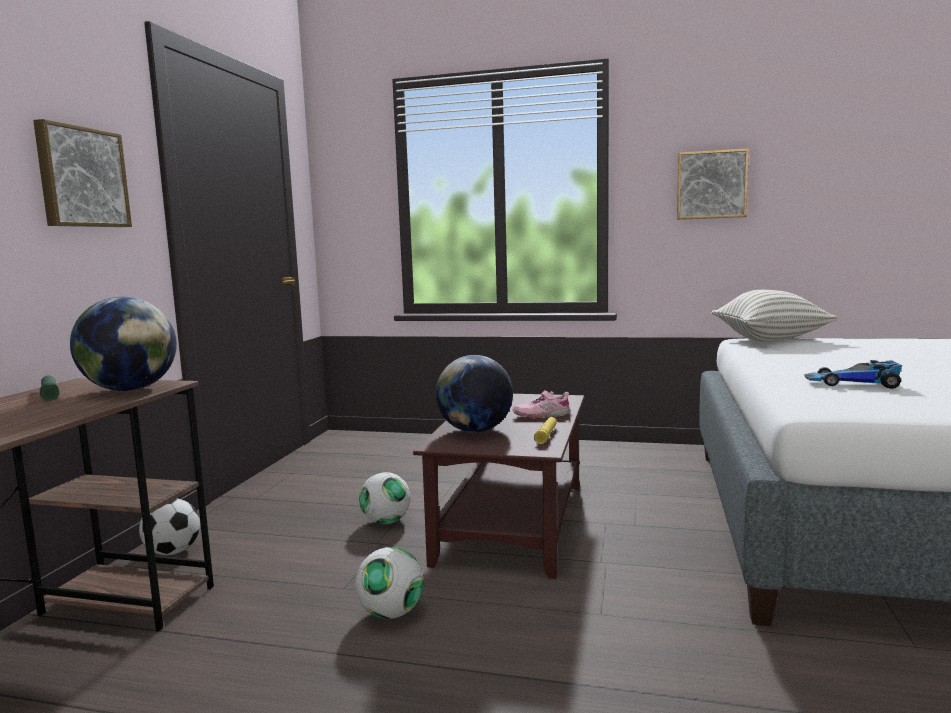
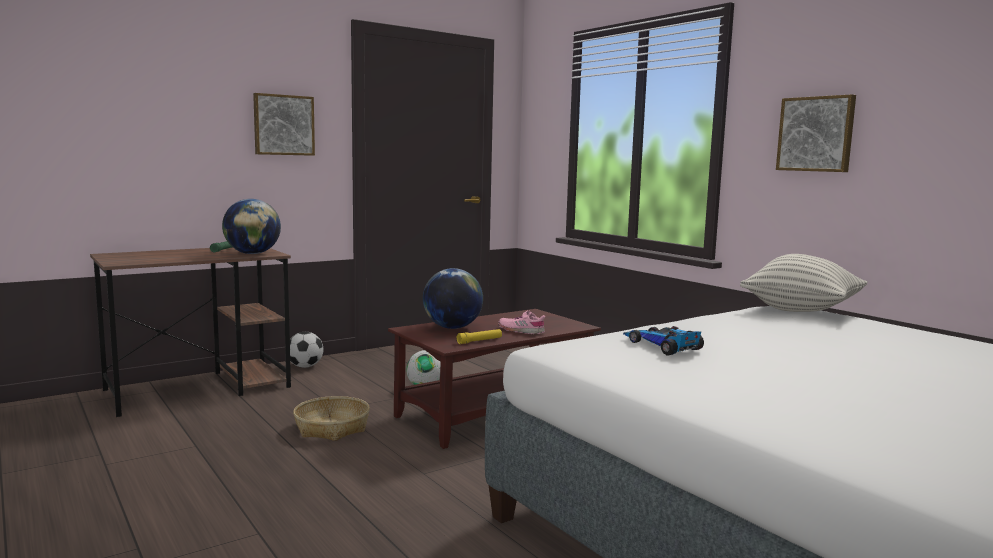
camera: 40 degrees right, 0 degrees up
(391, 613) = (331, 428): football -> basket

